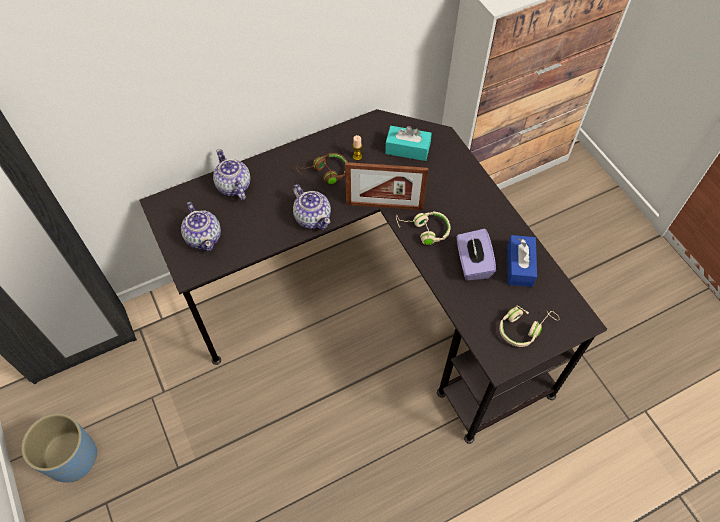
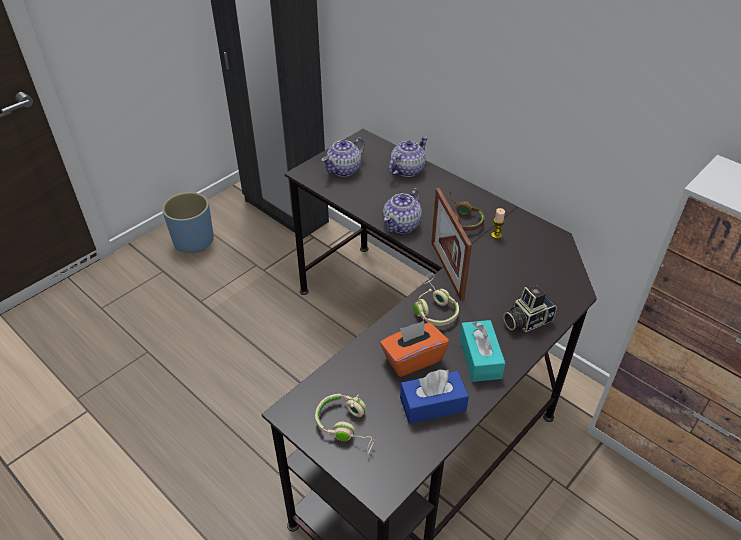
camera: 70 degrees right, 15 degrees down
(407, 149) = (534, 269): turquoise tissue box -> turquoise tissue box (480, 358)
(458, 177) = (525, 320): none -> camera
(472, 263) = (412, 359): purple tissue box -> orange tissue box

